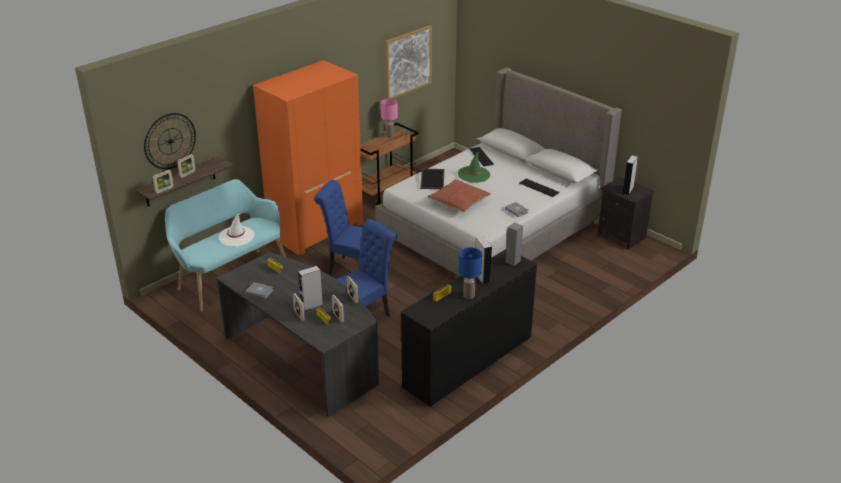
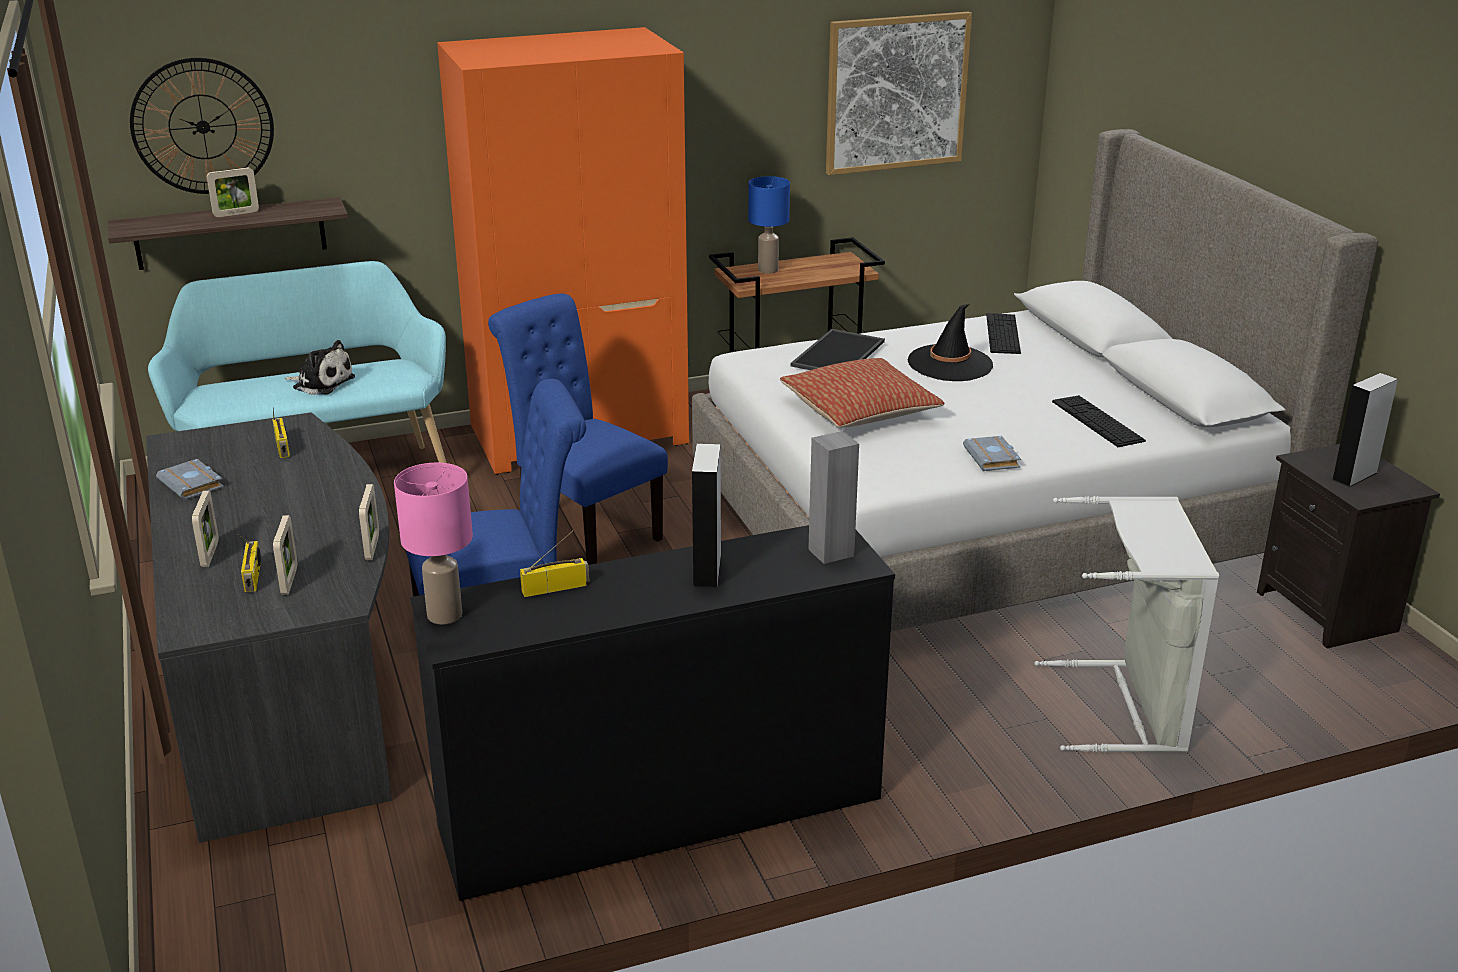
camera: 25 degrees right, 5 degrees down
(164, 190) = (155, 230): picture frame -> none
(236, 236) = (321, 383): white hat -> plush toy
(311, 306) = (263, 540): grey speaker -> none
(389, 136) = (820, 261): pink table lamp -> pink table lamp (444, 614)
(469, 295) = (626, 605): blue table lamp -> blue table lamp (768, 270)
(474, 174) = (950, 364): green hat -> black hat
(582, 286) = (1127, 708): none -> grey laundry basket

